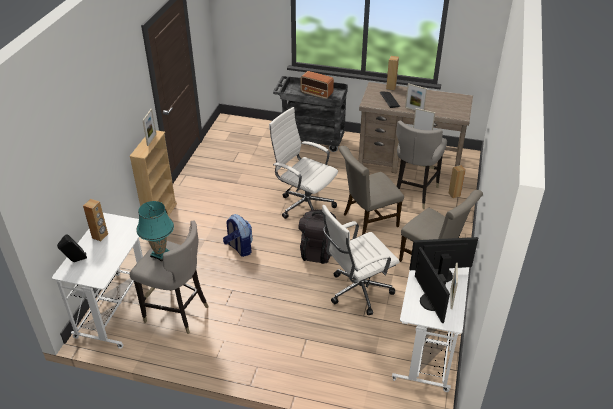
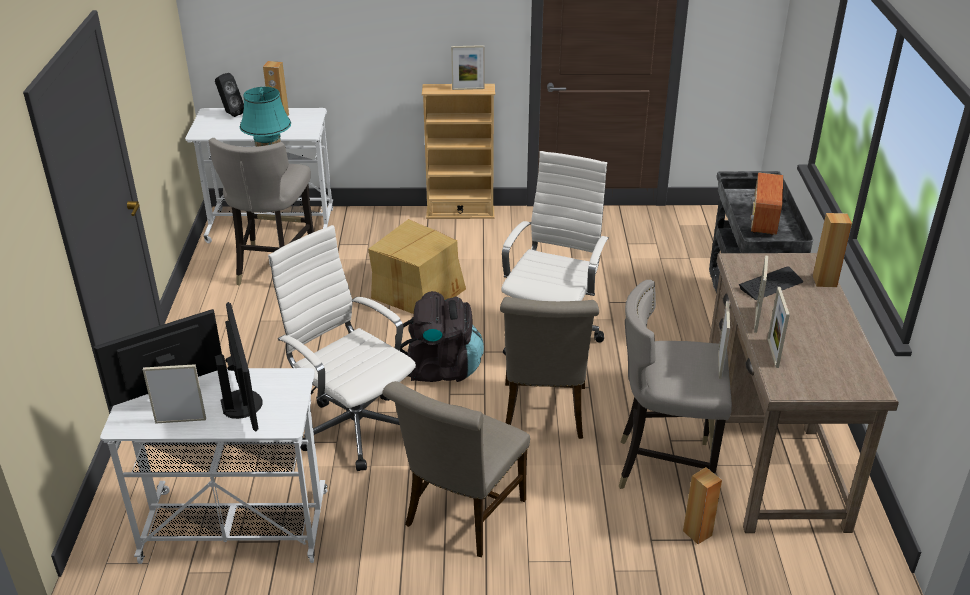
camera: 75 degrees right, 5 degrees down
(239, 248) = (418, 291): backpack -> cardboard box
(367, 221) = (544, 414): beige chair -> beige chair turned 135 degrees counterclockwise
(438, 112) = (773, 353): none -> picture frame

